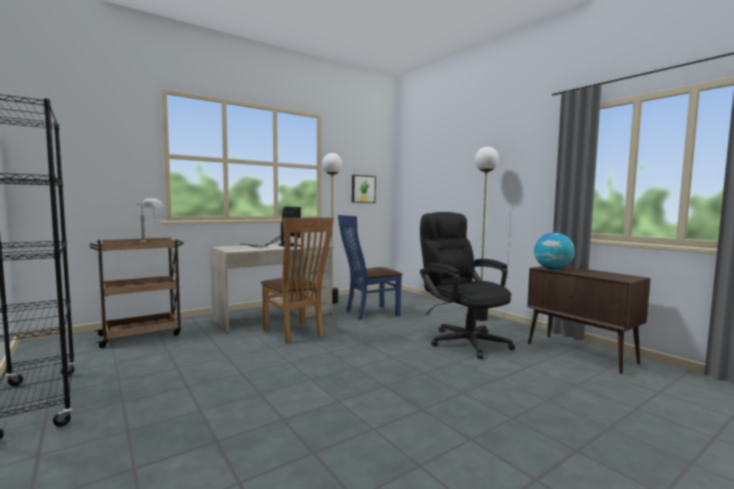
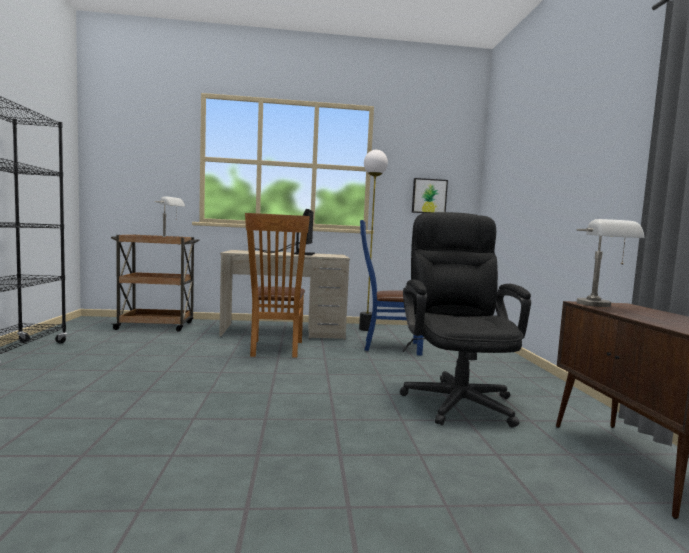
camera: 30 degrees right, 0 degrees up
(480, 318) = (532, 380): floor lamp -> none
(553, 269) = (601, 306): globe -> grey table lamp

